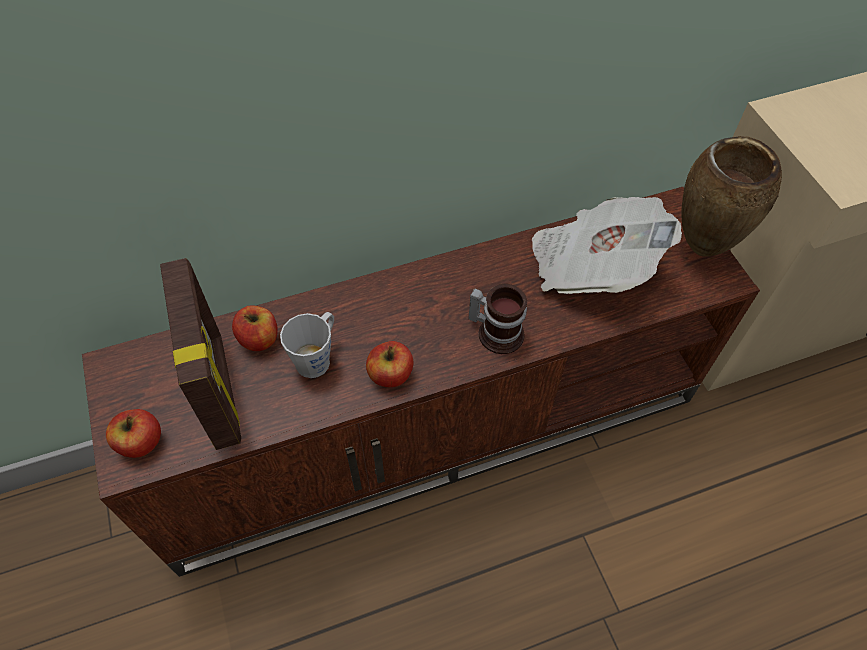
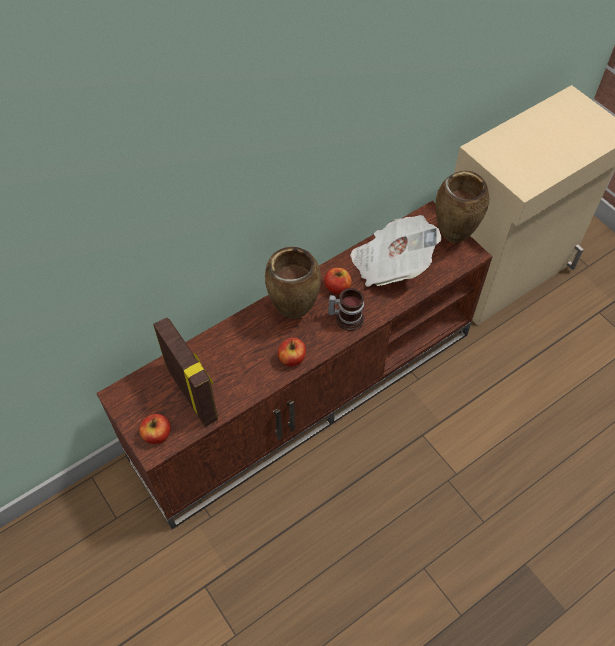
camera: 15 degrees left, 0 degrees up
(259, 339) = (204, 357): apple -> apple (337, 287)
(317, 357) = (244, 359): grey mug -> none
(415, 306) = (293, 314): none -> brown vase

